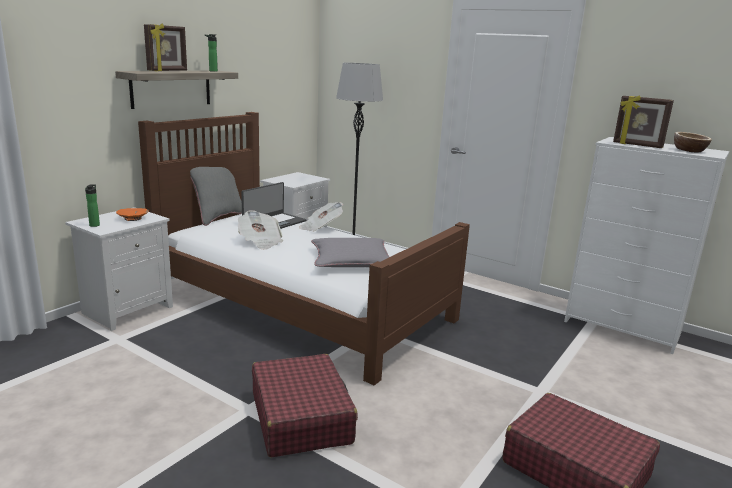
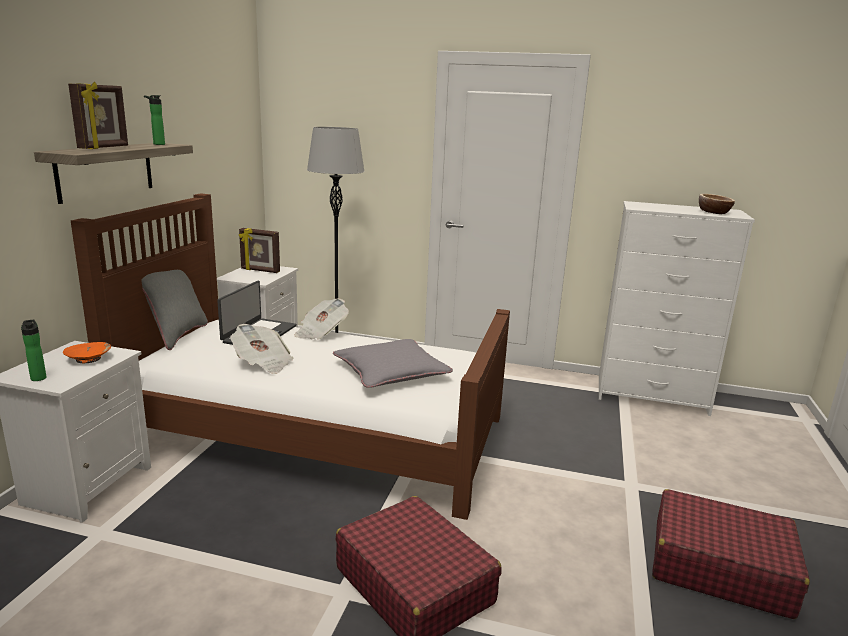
camera: 20 degrees left, 0 degrees up
(637, 145) = (665, 210): picture frame -> picture frame (260, 270)

